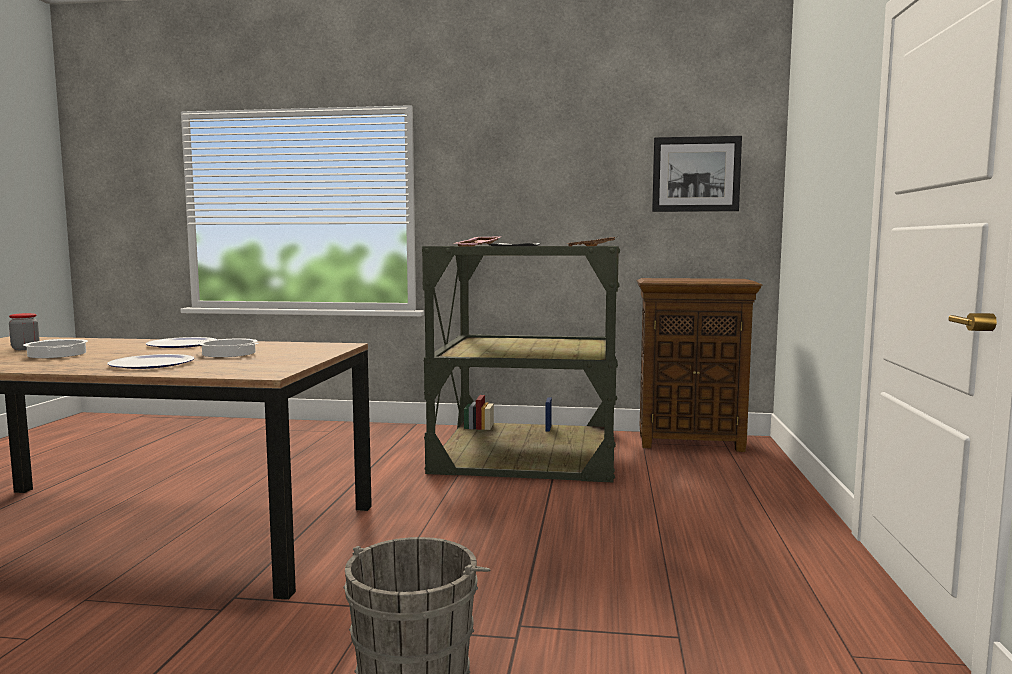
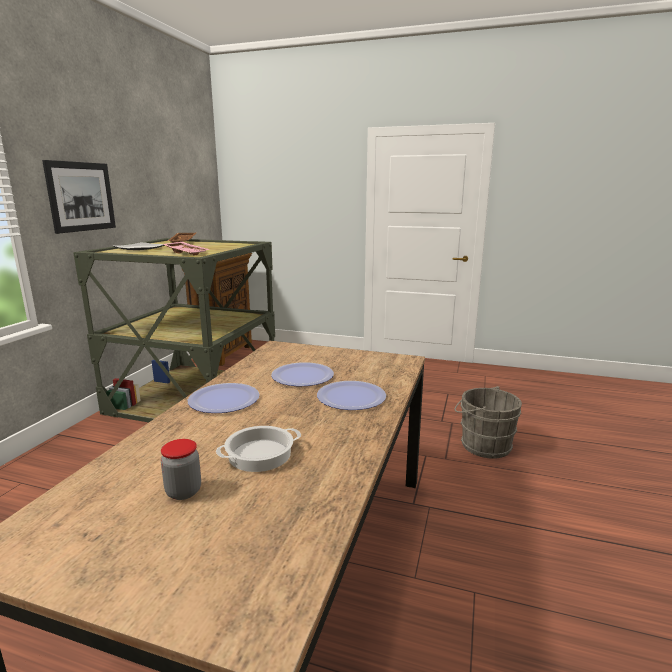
camera: 80 degrees left, 10 degrees up
(229, 353) = (302, 376): cooking pot -> plate
(696, 174) = (189, 185): picture -> picture (81, 196)

